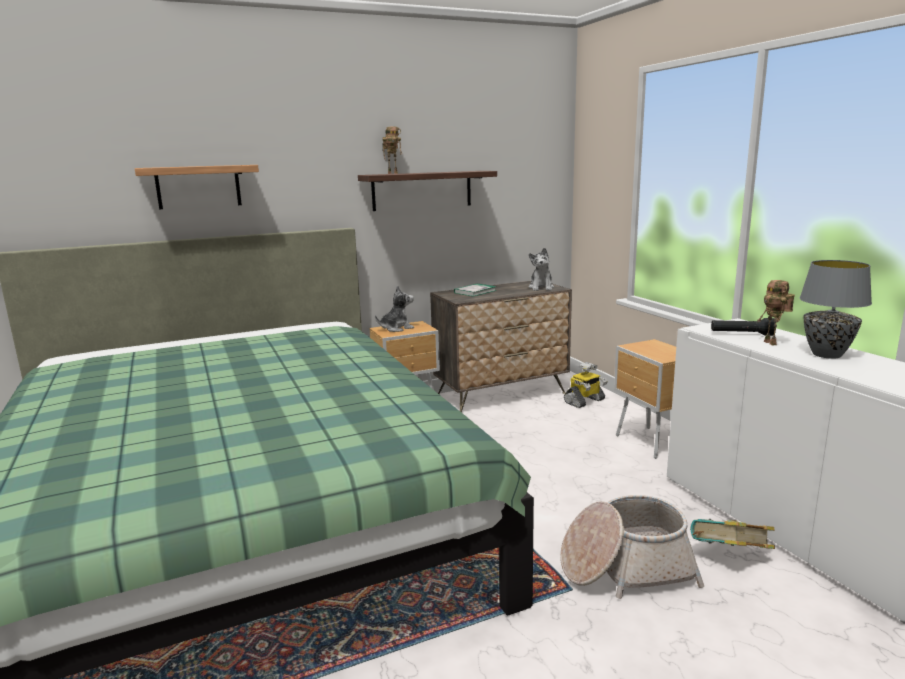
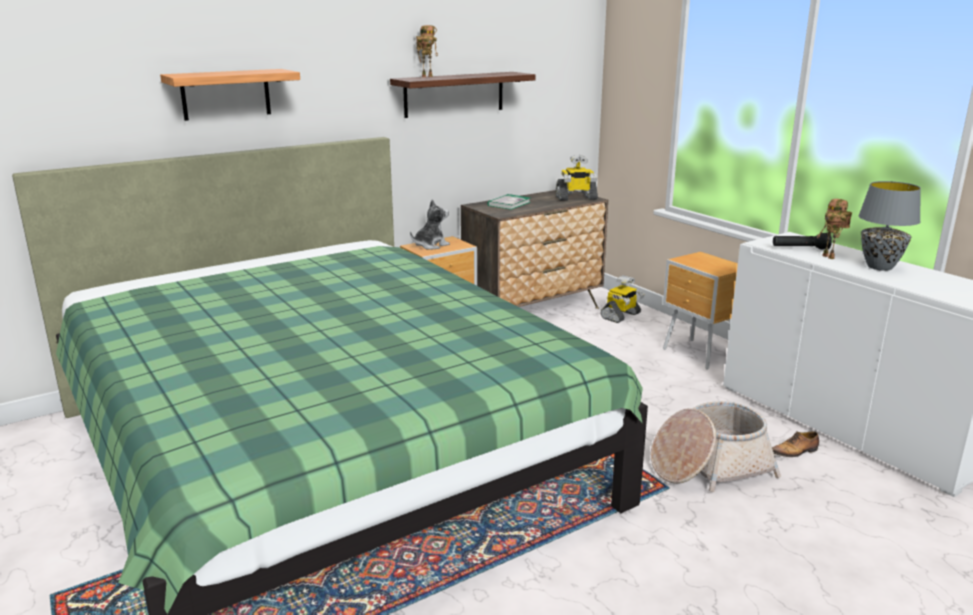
camera: 10 degrees left, 5 degrees up
(541, 288) = (576, 198): plush toy -> toy robot
(729, 557) = (795, 452): book -> shoe

